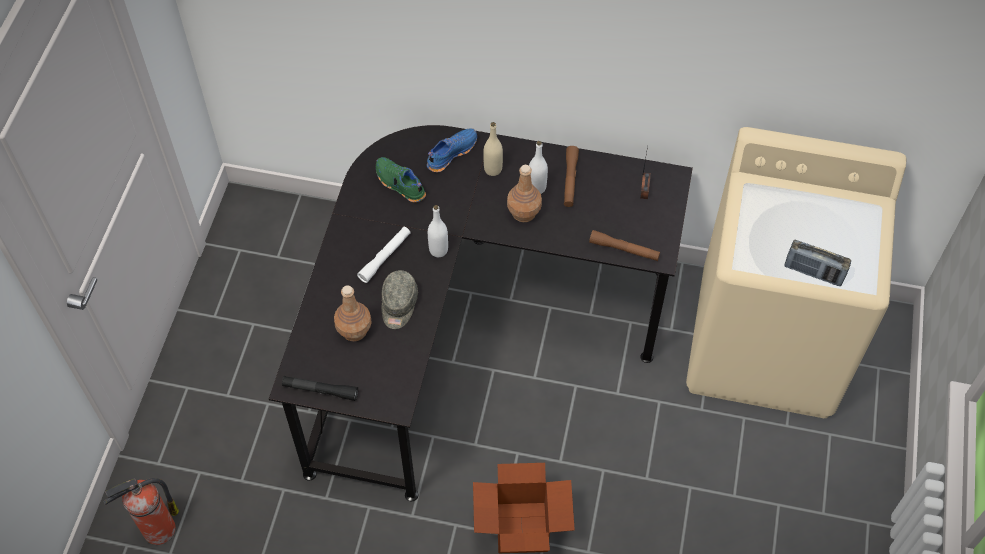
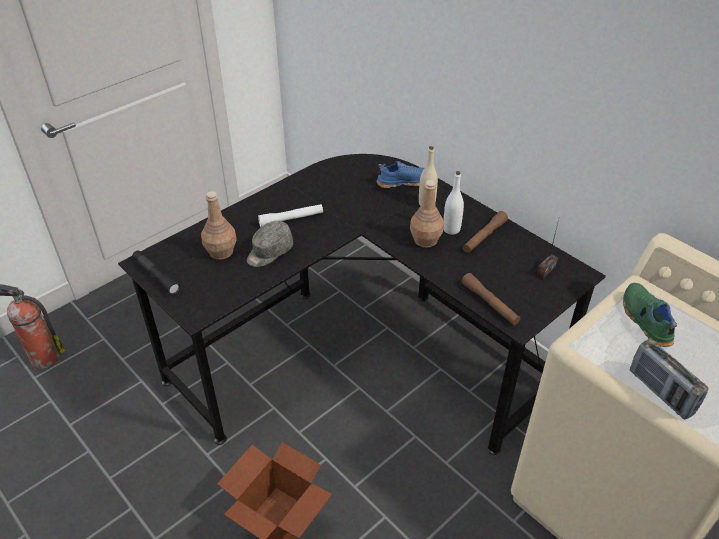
camera: 35 degrees right, 15 degrees down
(399, 184) = (347, 183): green shoe -> green shoe (644, 320)
(438, 250) = (334, 233): white bottle -> none

